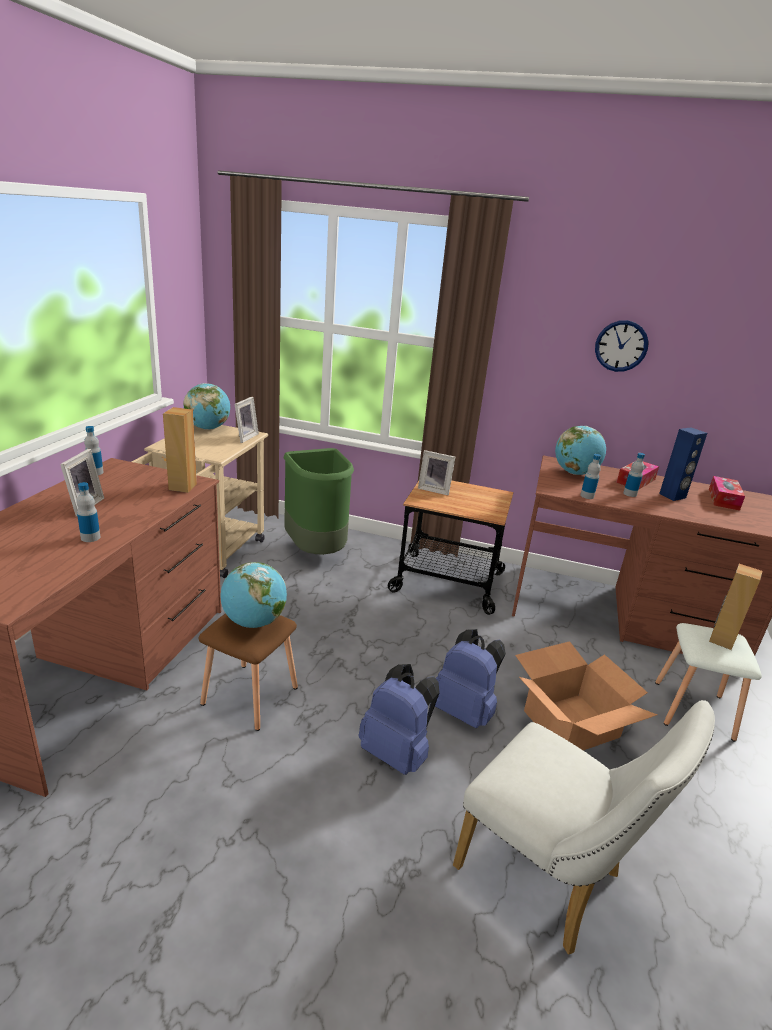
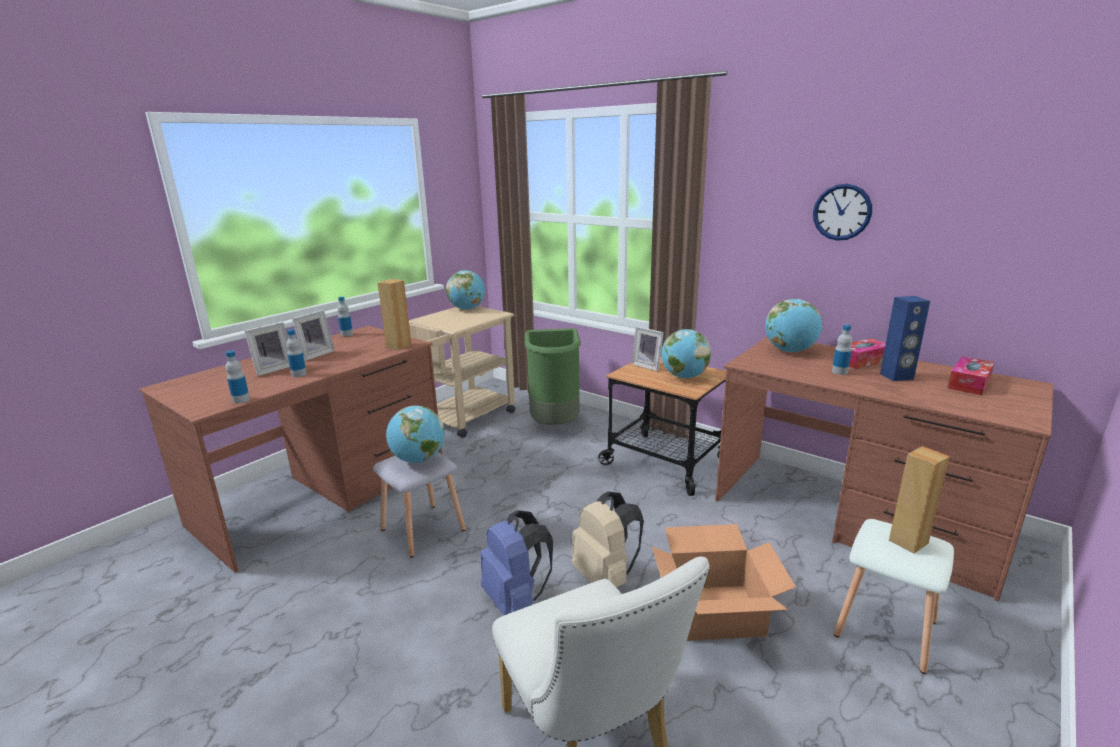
camera: 25 degrees right, 5 degrees down
(244, 437) = (490, 315): picture frame -> picture frame (273, 369)
(250, 696) = (422, 530): brown stool -> grey stool
(464, 711) = (606, 577): blue backpack -> beige backpack
(476, 500) = (684, 377): none -> globe
(587, 496) = (781, 371): bottle -> bottle (241, 400)

